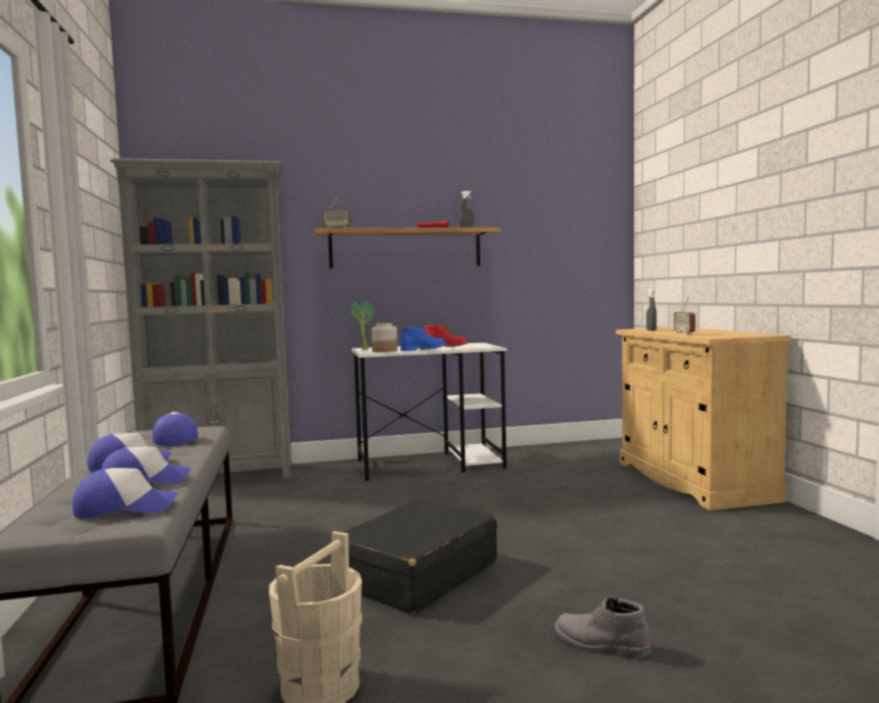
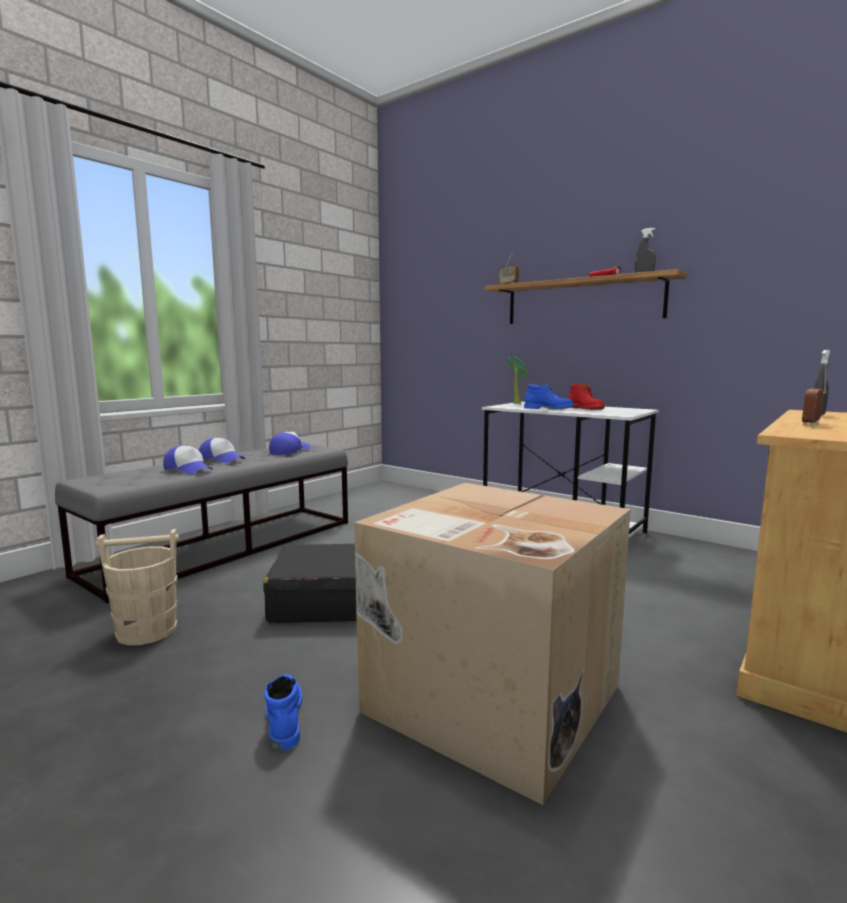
camera: 50 degrees right, 5 degrees up
(125, 508) = (133, 479): cap -> none
(221, 477) = (412, 493): grey bookcase -> none
(384, 351) = (517, 406): jar -> none
(600, 645) = (283, 718): grey boot -> blue boot
(649, 567) = (489, 698): none -> cardboard box

